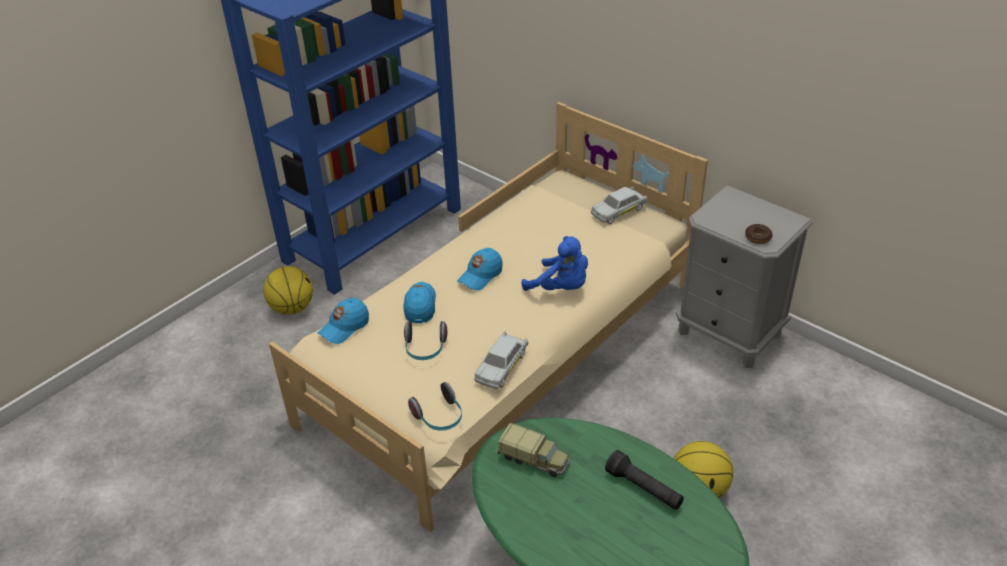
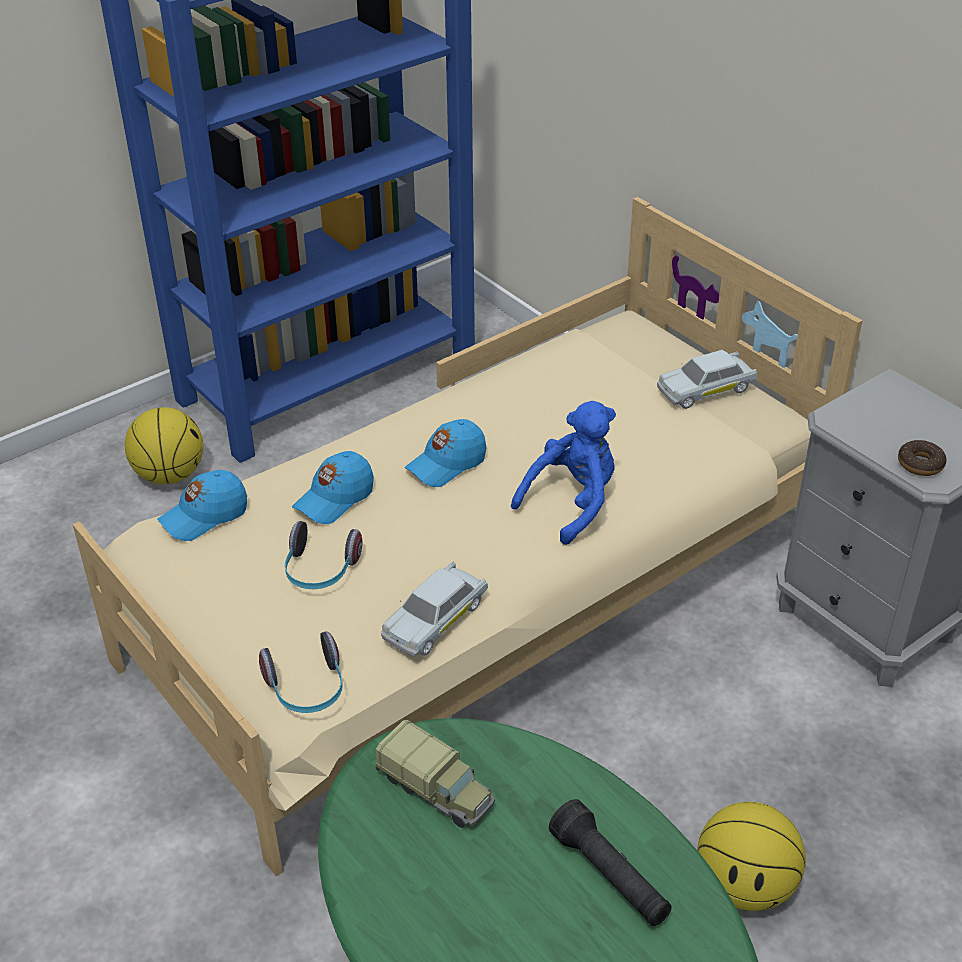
camera: 10 degrees right, 0 degrees up
(420, 306) = (334, 499): blue cap -> blue cap turned 150 degrees counterclockwise
(560, 288) = (572, 503): blue plush toy -> blue plush toy turned 90 degrees counterclockwise

